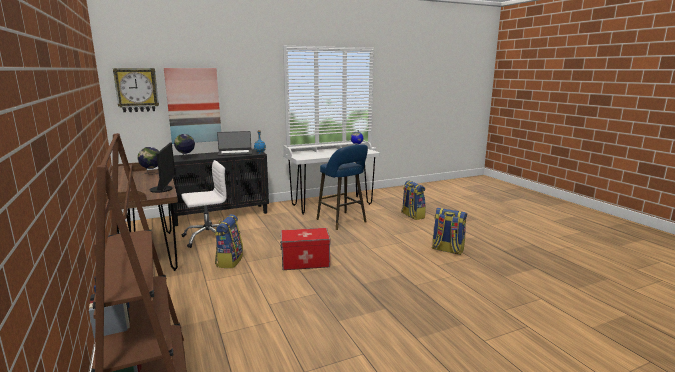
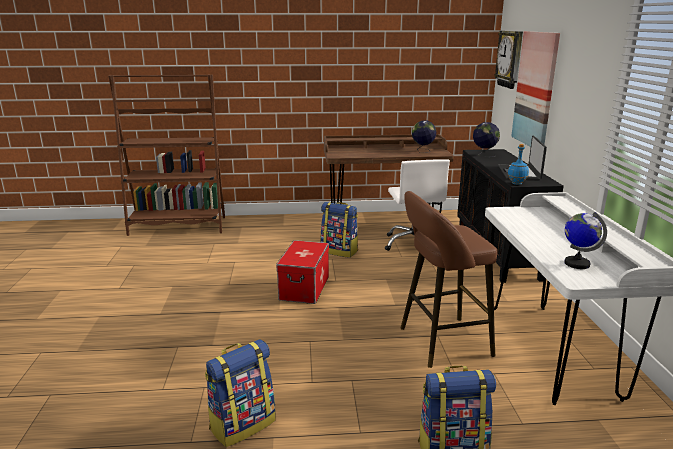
camera: 110 degrees right, 5 degrees up
(164, 189) = (355, 155): monitor -> none
(343, 221) = (440, 342): blue stool -> brown stool

